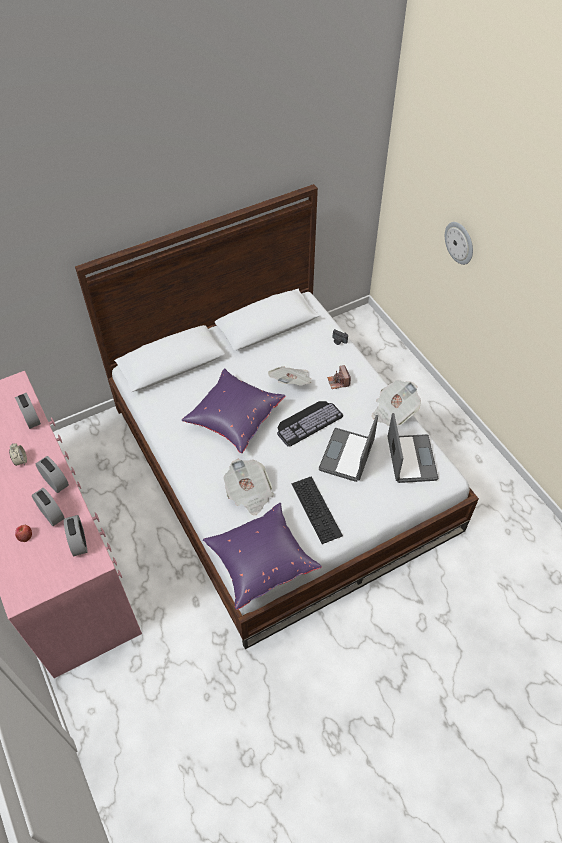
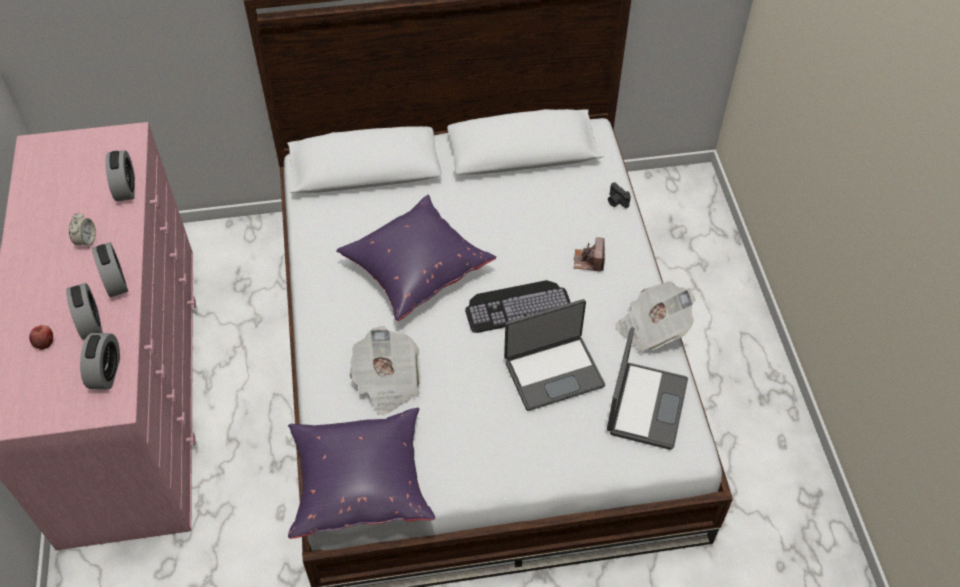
camera: 20 degrees right, 0 degrees up
(291, 383) = (519, 243): newspaper -> none
(318, 509) = (474, 435): keyboard -> none
(347, 456) = (553, 372): laptop -> laptop turned 150 degrees counterclockwise
(459, 242) = (827, 96): wall clock -> none

